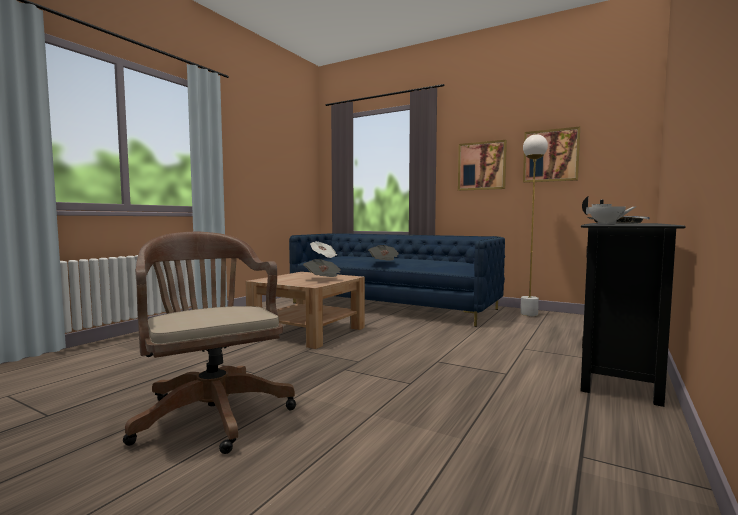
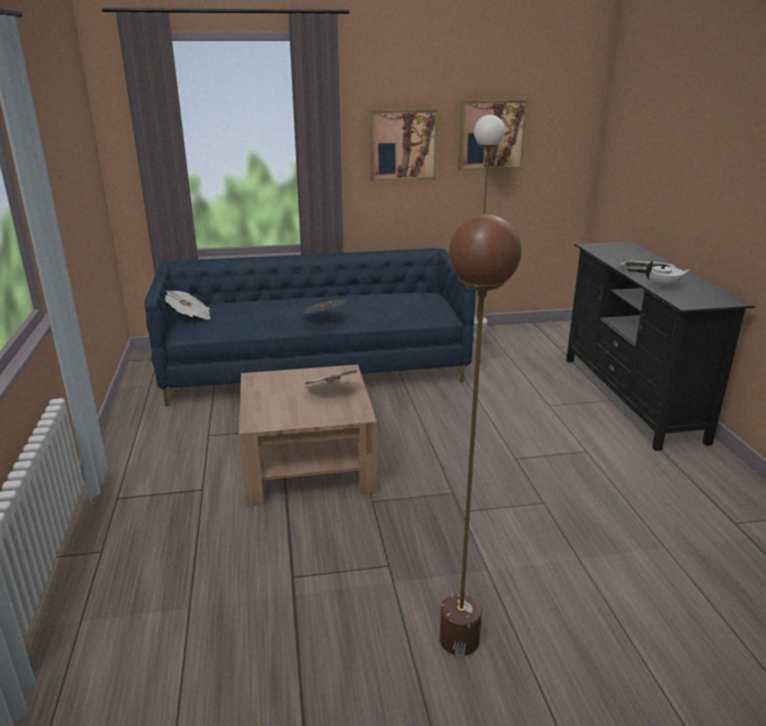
camera: 40 degrees left, 20 degrees up
(212, 412) = (459, 640): brown office chair -> brown floor lamp

